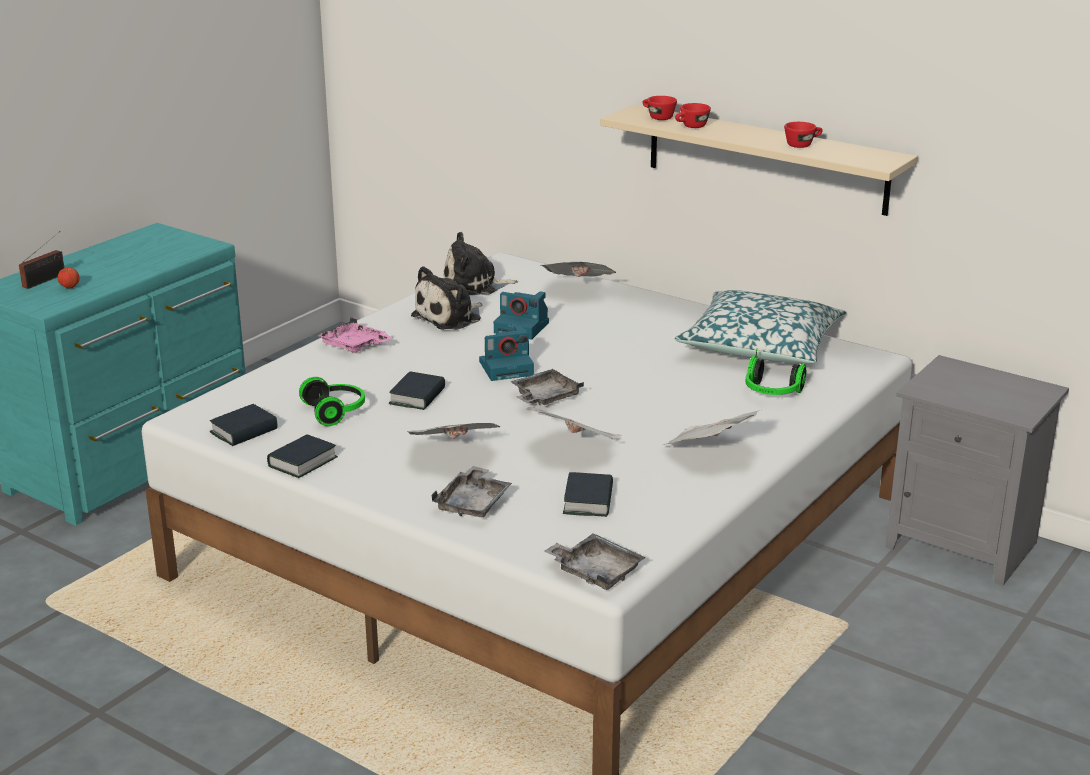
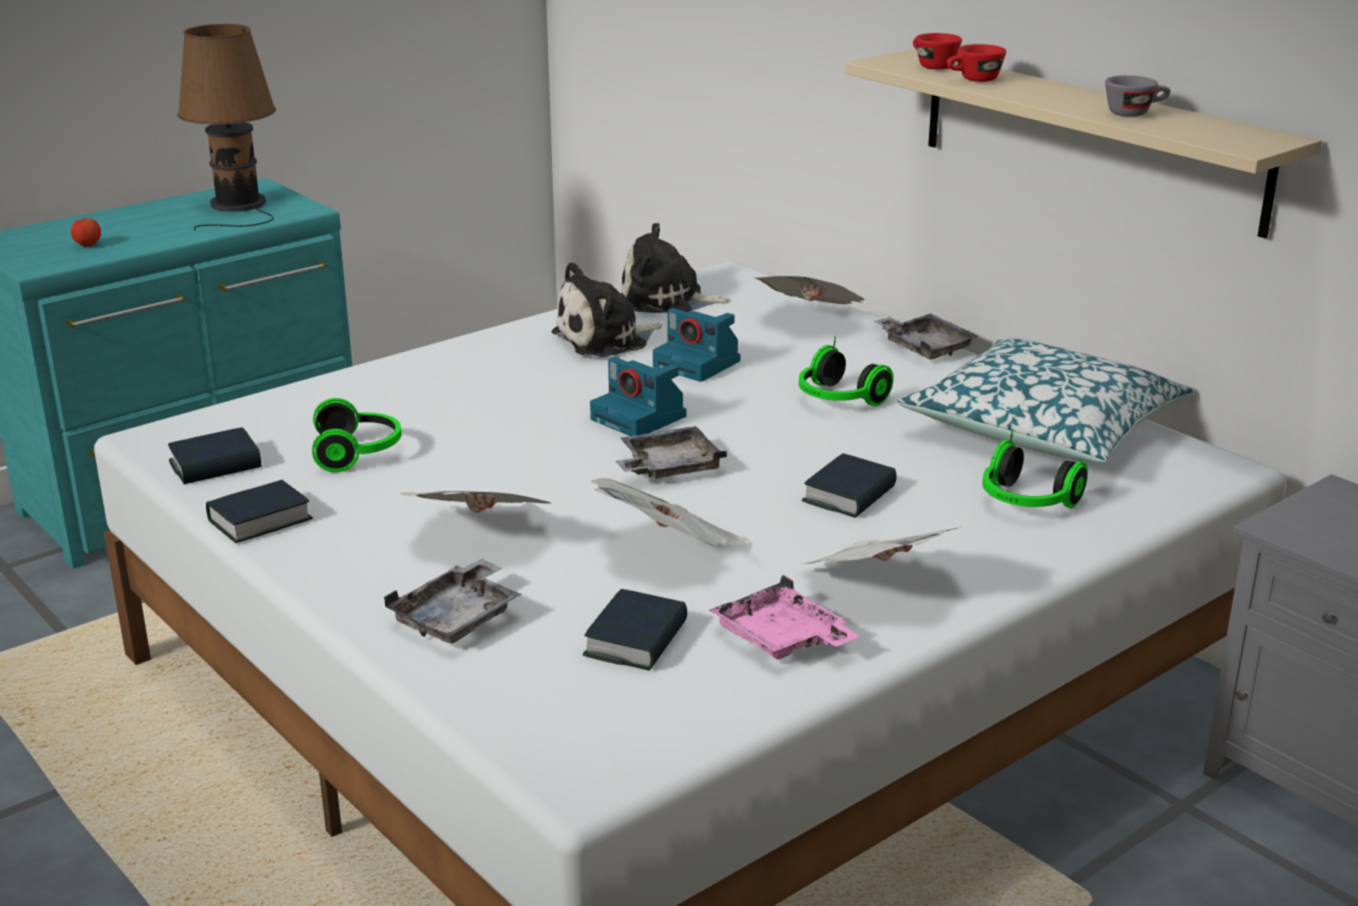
camera: 15 degrees right, 0 degrees up
(46, 280) = (69, 234): radio -> none
(155, 246) = (238, 206): none -> brown table lamp
(355, 346) = (450, 364): pink tray -> pink tray (782, 639)
(417, 396) = (486, 445): book -> book (849, 495)
(507, 368) = (641, 418): camera -> camera turned 45 degrees clockwise
(595, 571) = (575, 764): grey tray -> grey tray (925, 347)
(625, 341) = (837, 399): none -> headphones
(802, 145) = (1134, 113): red cup -> grey cup

